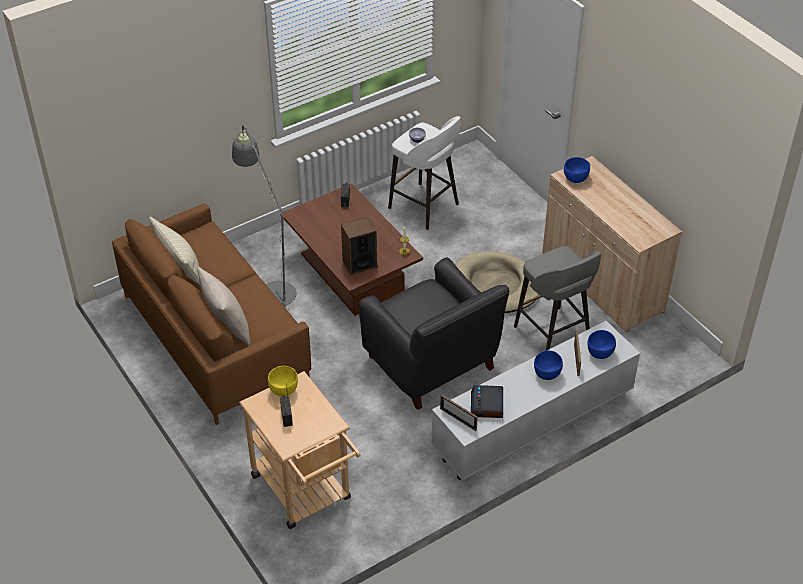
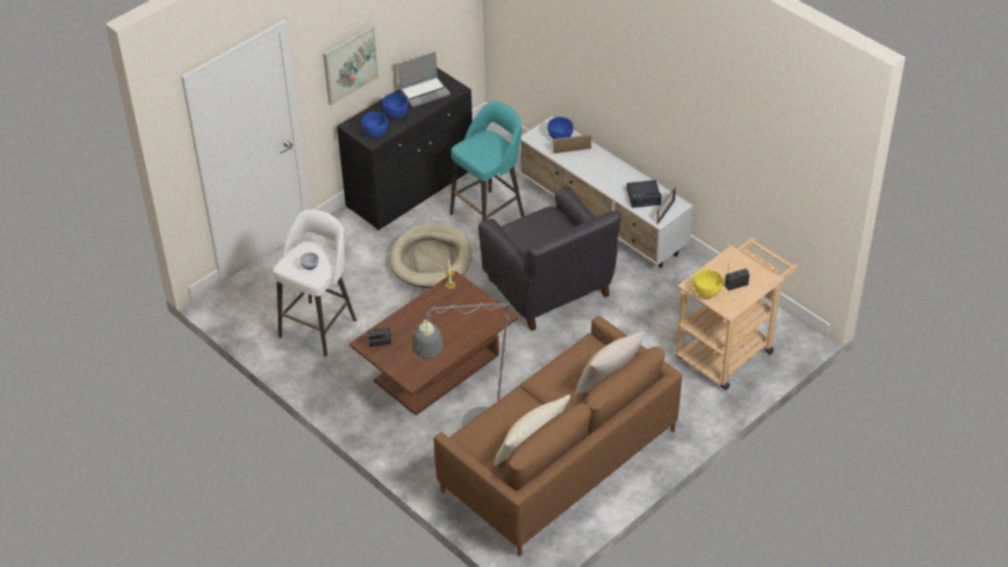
camera: 100 degrees left, 0 degrees up
(359, 264) = (477, 314): speaker -> none
(432, 364) = (549, 290): black armchair -> black armchair turned 105 degrees clockwise
(547, 374) = (595, 166): blue bowl -> blue bowl (396, 114)
(553, 335) = (489, 214): grey stool -> turquoise stool
(602, 283) = (410, 189): beige cabinet -> black cabinet
(618, 120) = (350, 65): none -> picture
(637, 218) = (425, 92): none -> laptop

